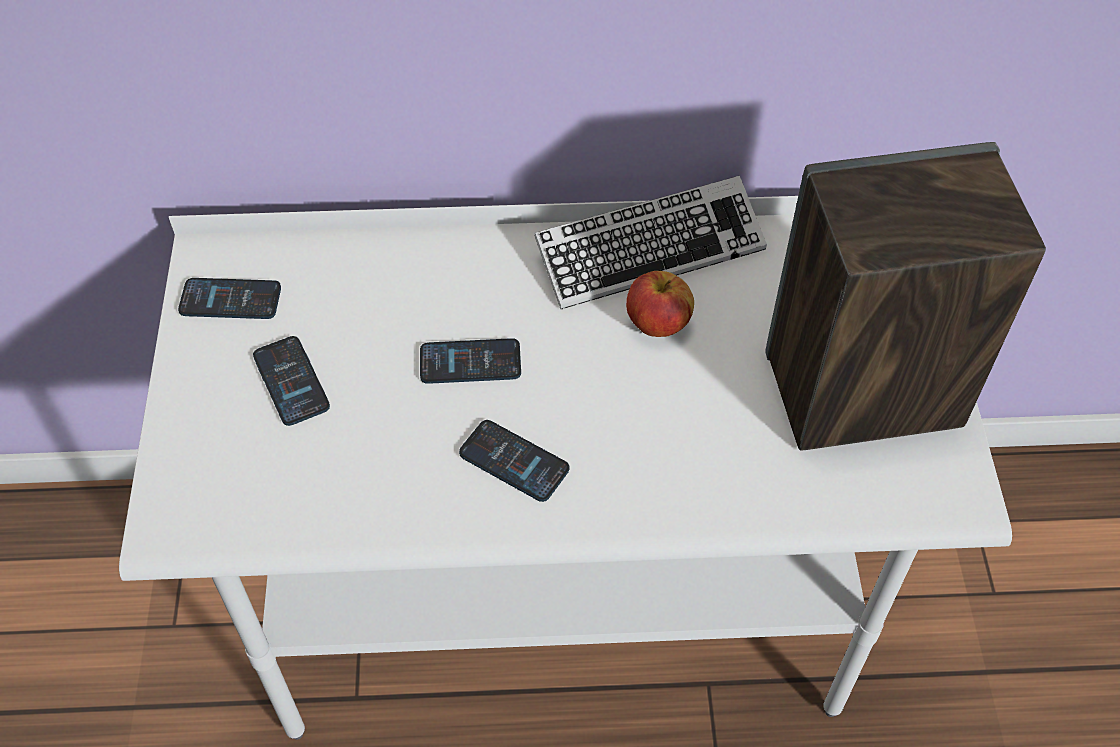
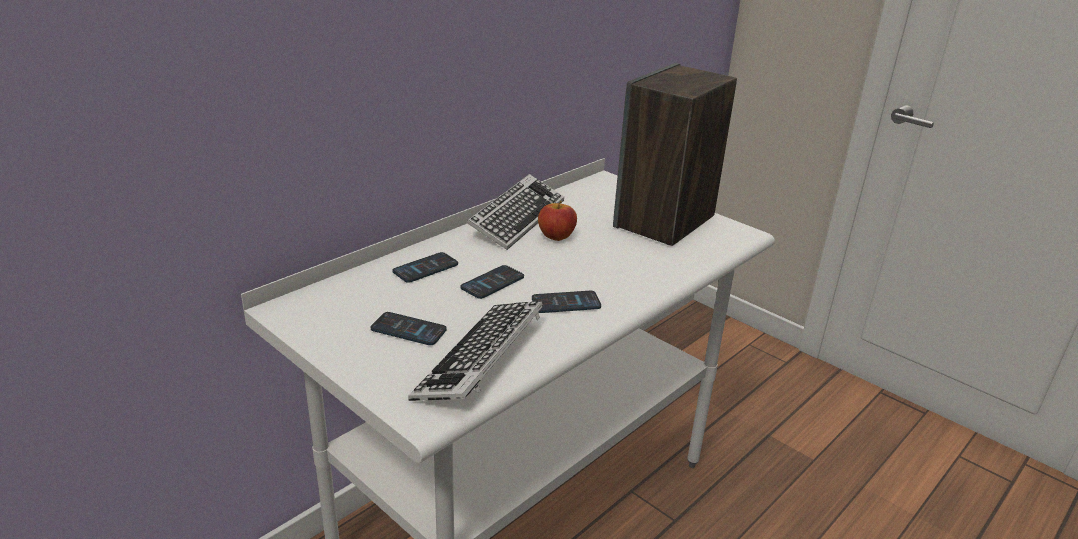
camera: 45 degrees left, 25 degrees down
(230, 300) = (322, 318): phone -> phone (425, 268)
(310, 487) = (481, 360): none -> keyboard

